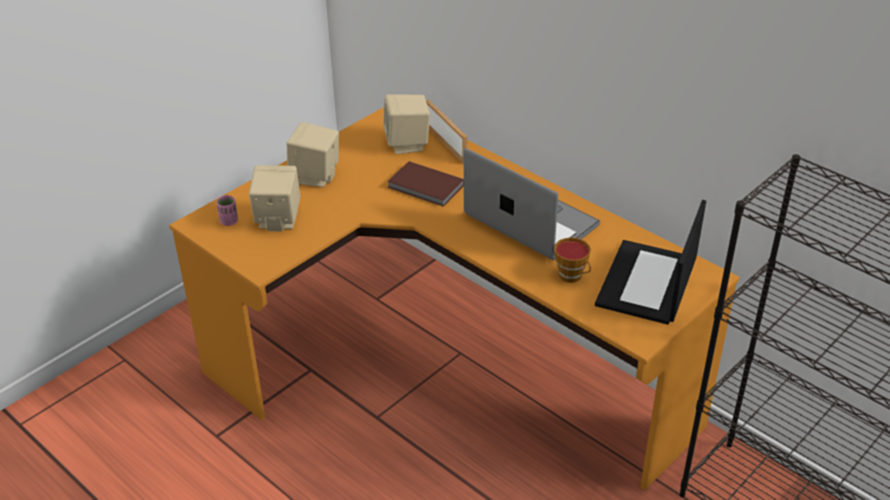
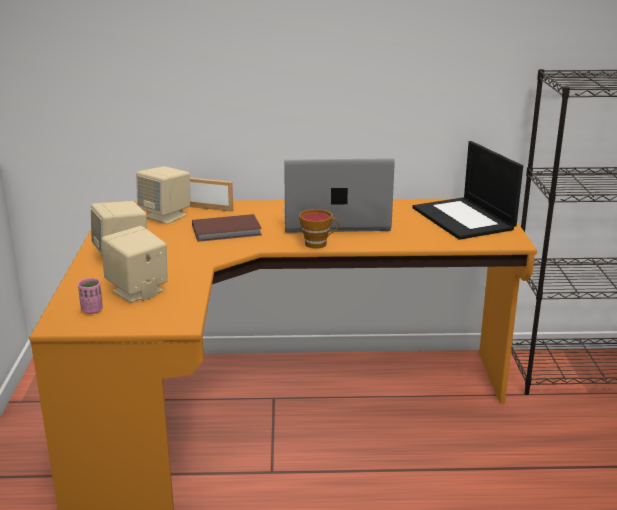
camera: 45 degrees left, 15 degrees down
(573, 276) = (417, 233): cup -> cup (318, 244)

